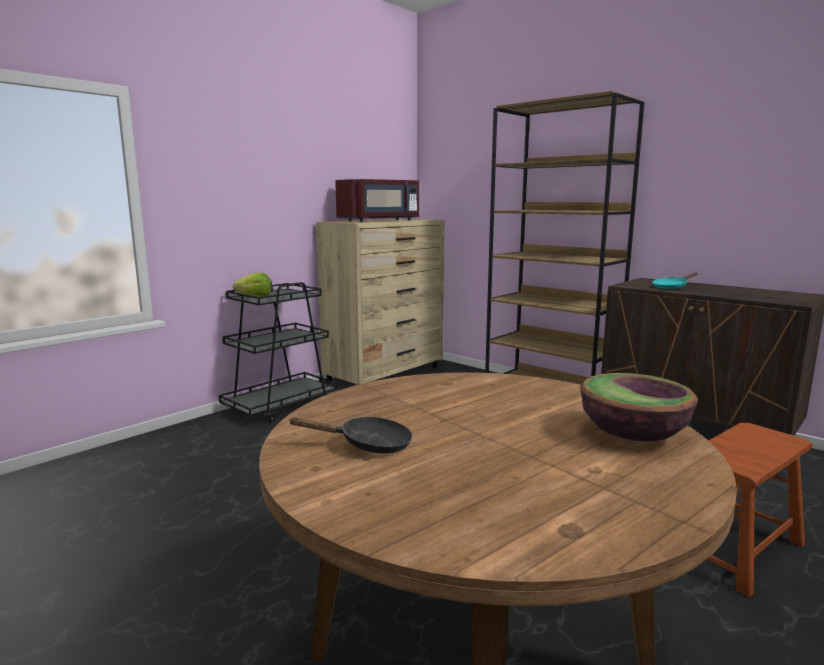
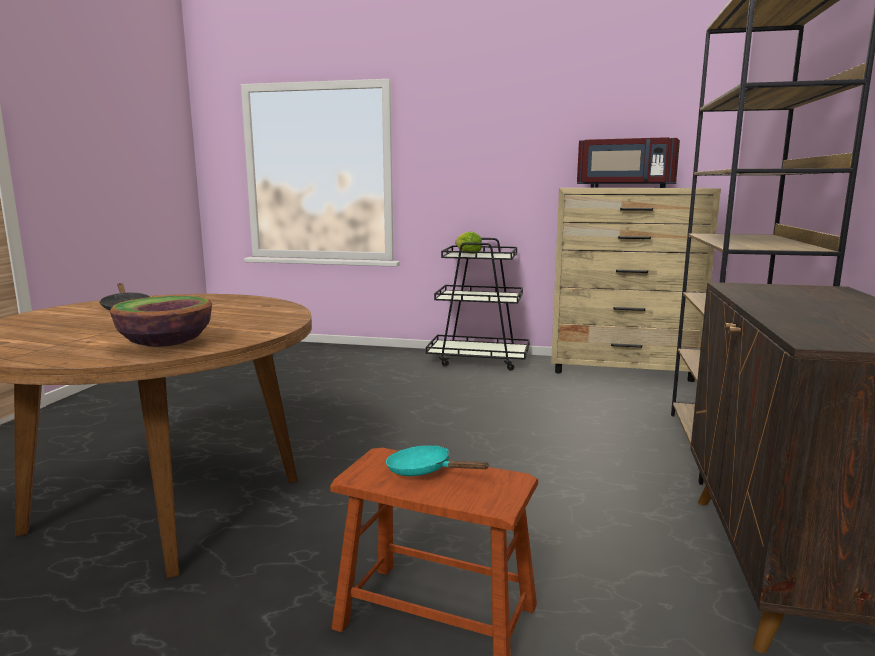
camera: 60 degrees right, 0 degrees up
(671, 287) = (783, 297): turquoise frying pan -> turquoise frying pan (425, 471)

